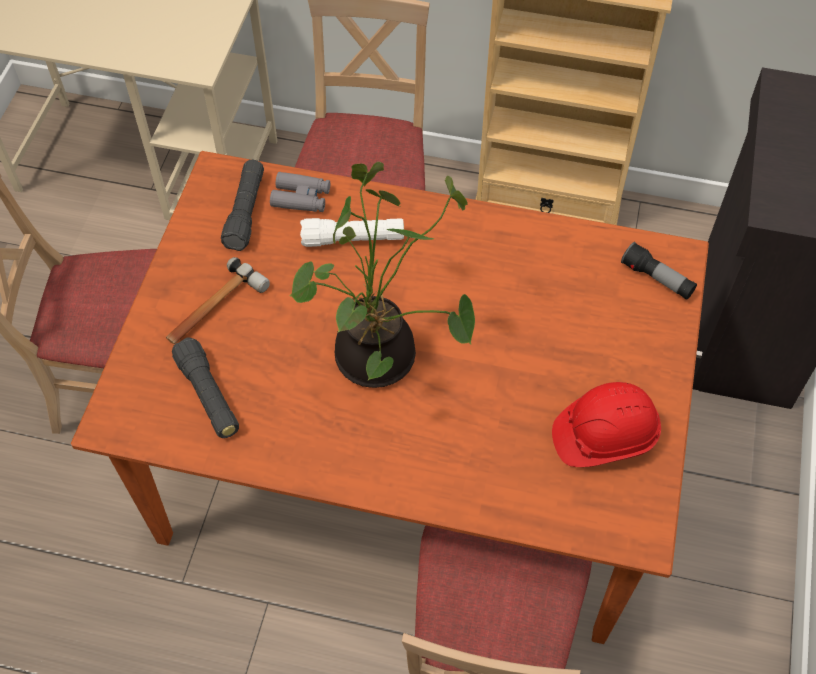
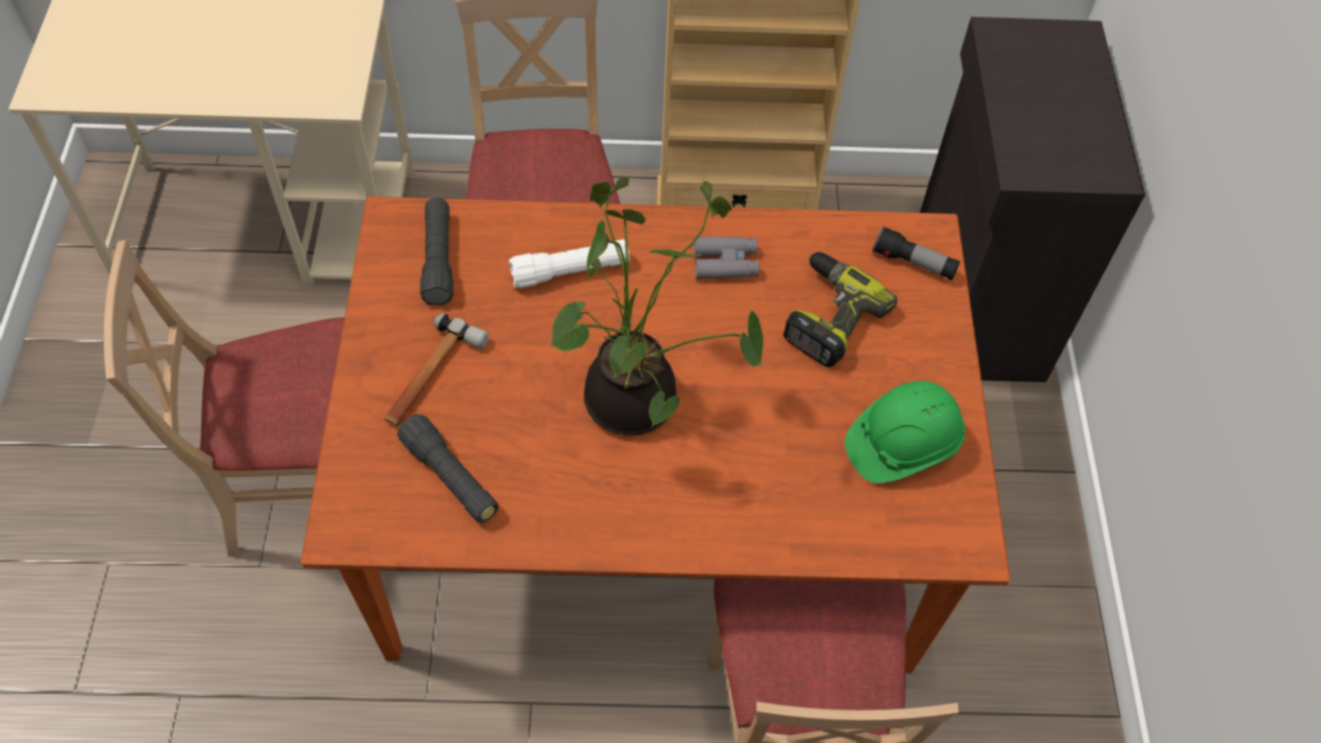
camera: 15 degrees left, 0 degrees up
(301, 198) = (498, 233): grey binoculars -> grey binoculars (725, 263)
(566, 313) = (827, 316): none -> power drill
(604, 436) = (902, 443): red hard hat -> green hard hat

